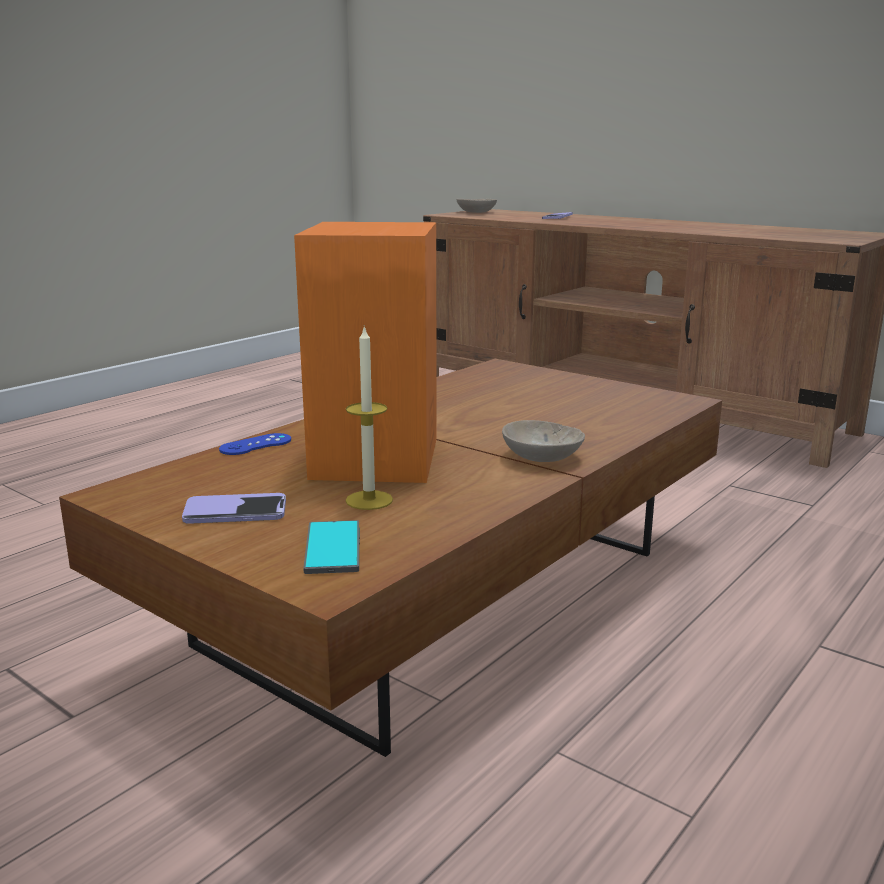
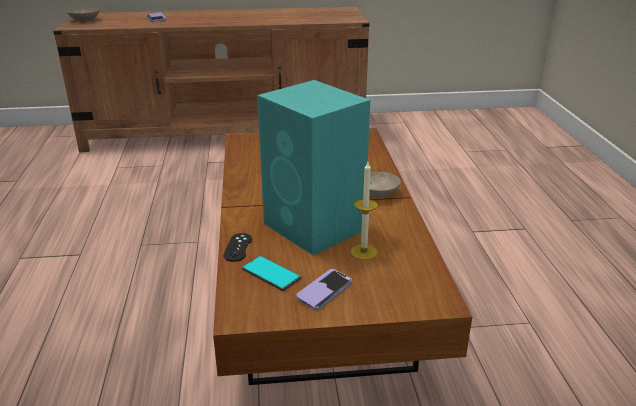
camera: 45 degrees left, 10 degrees up
(255, 445) = (238, 247): blue game controller -> black game controller
(333, 548) = (405, 284): phone -> phone (271, 274)
(375, 459) = (315, 228): orange speaker -> turquoise speaker

